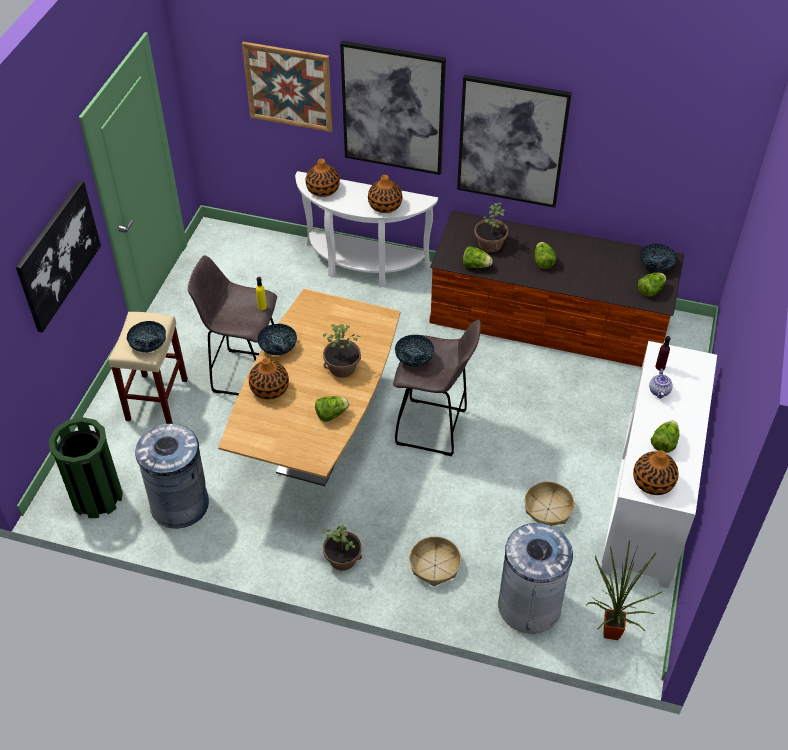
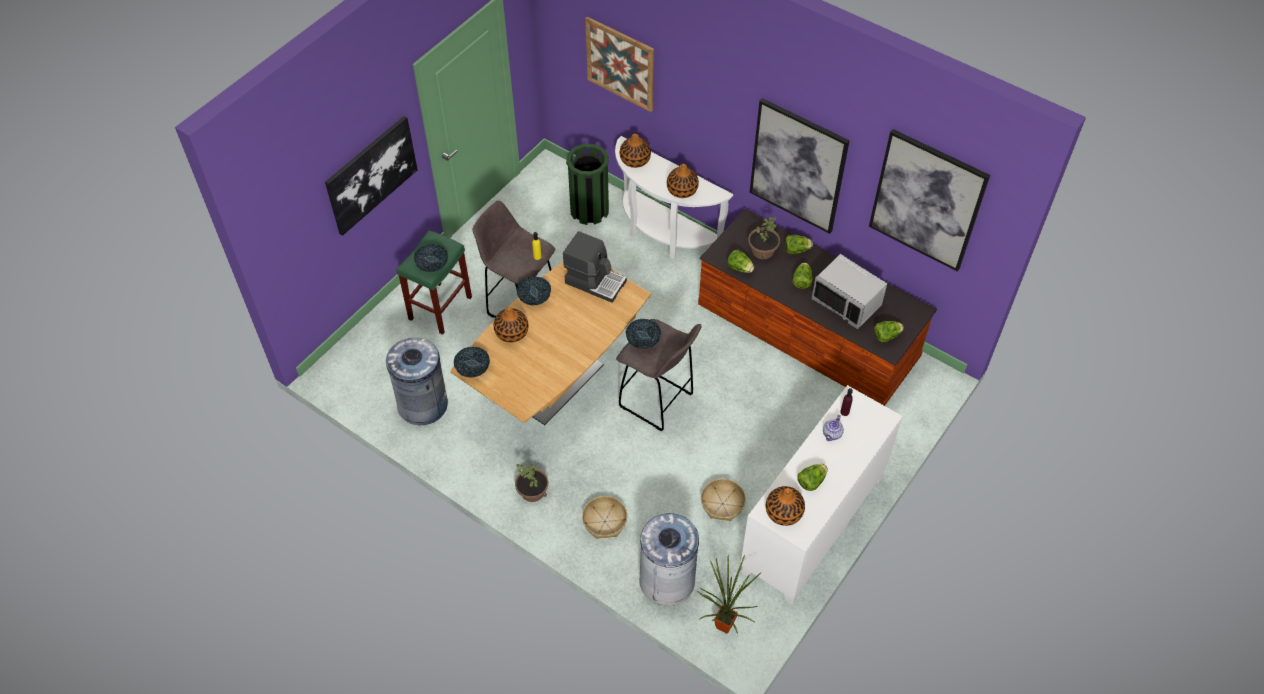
camera: 20 degrees right, 5 degrees up
(97, 497) = (361, 378): green trash can -> green trash can (589, 210)
(156, 399) = (440, 307): beige stool -> green stool
(331, 414) = (551, 370): lettuce -> lettuce (796, 250)
(336, 314) = (595, 281): none -> coffee machine
(342, 367) = (579, 331): potted plant -> none
(393, 108) = (703, 108): picture -> picture (927, 200)
(596, 270) = (847, 302): none -> grey microwave
(656, 265) = (904, 313): bowl -> bowl (472, 368)

